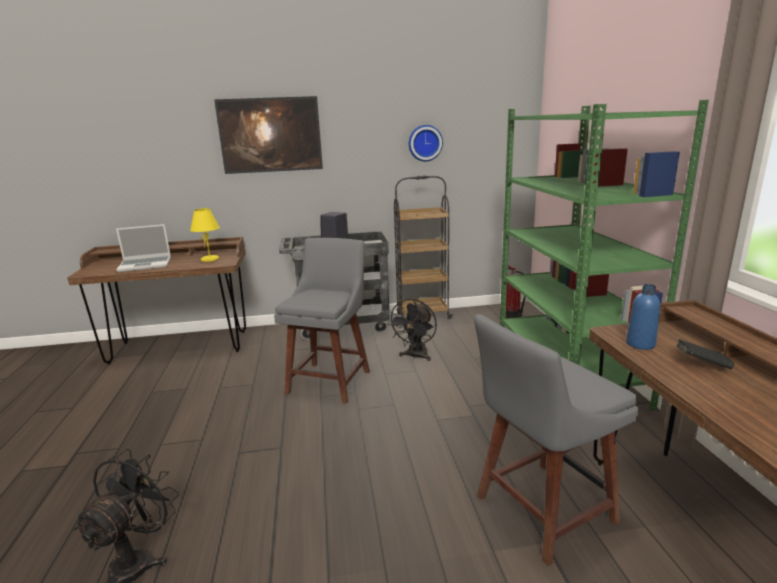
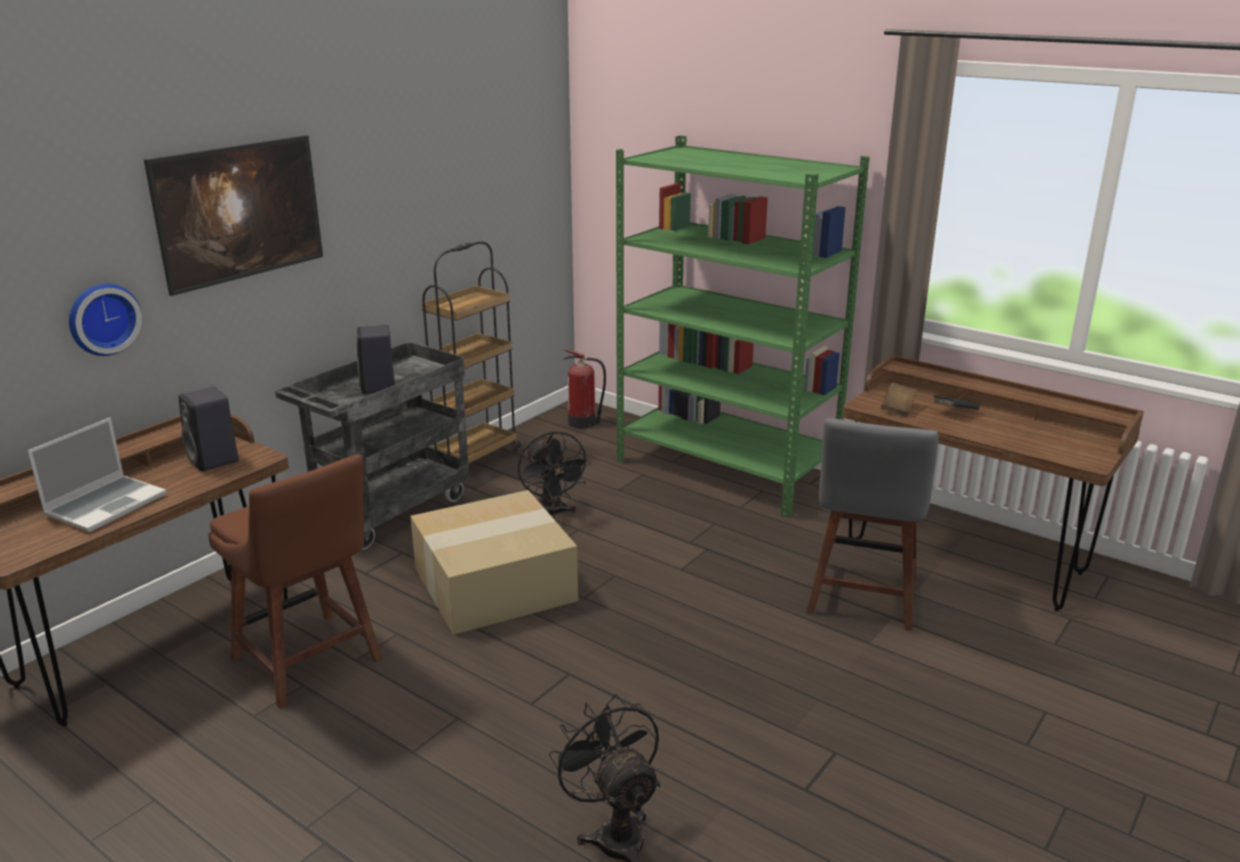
camera: 45 degrees left, 5 degrees up
(204, 379) = (309, 662): none -> brown stool
(210, 260) = (214, 460): yellow table lamp -> black speaker
(331, 380) = (496, 583): grey stool -> cardboard box
(425, 143) = (450, 191): wall clock -> wall clock (102, 318)
(640, 344) = (898, 409): blue bottle -> brown book

